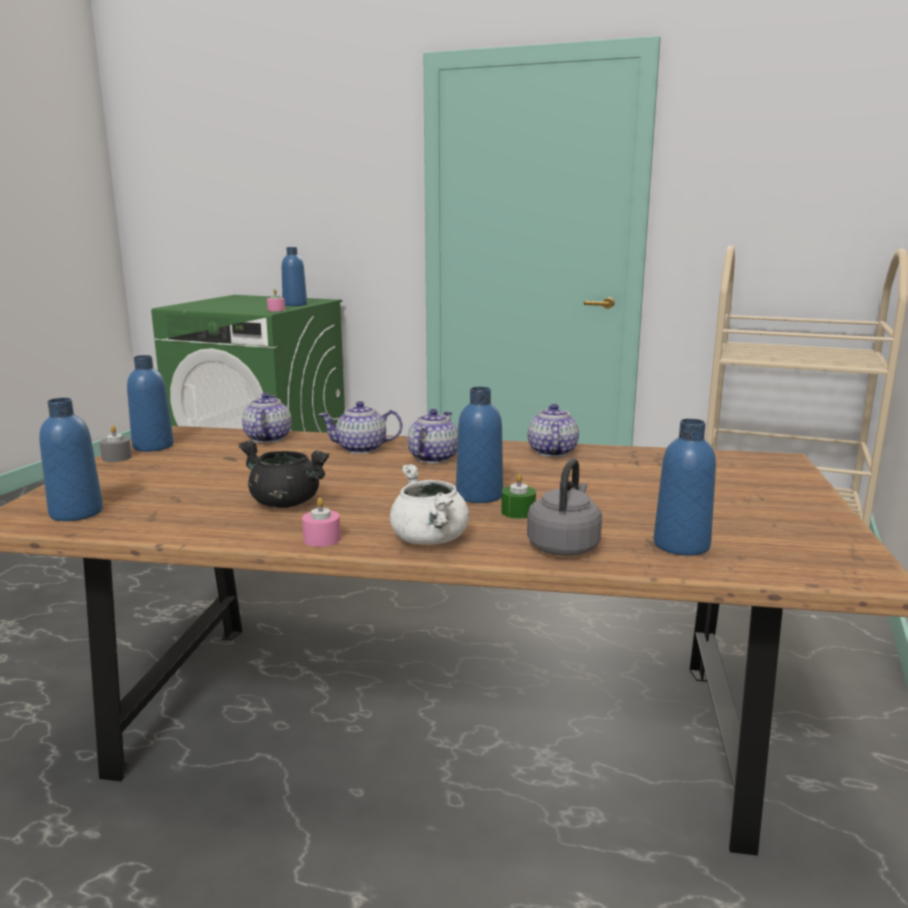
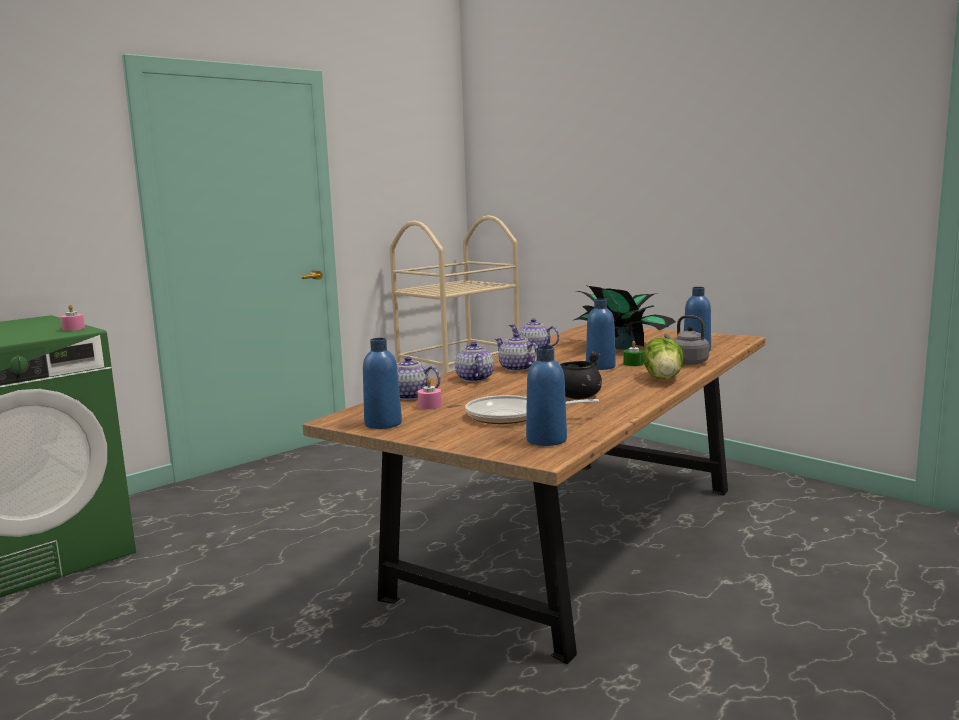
camera: 65 degrees left, 5 degrees down
(117, 458) = (404, 433): grey candle -> none
(183, 486) = (511, 416): none -> frying pan
(295, 305) = (50, 324): blue bottle -> none
(322, 539) = (647, 393): pink candle -> pink candle (430, 406)
(362, 449) = (474, 379): teapot -> teapot turned 150 degrees clockwise
(430, 540) = (664, 378): white cooking pot -> lettuce
(637, 493) = (622, 347): none -> potted plant

